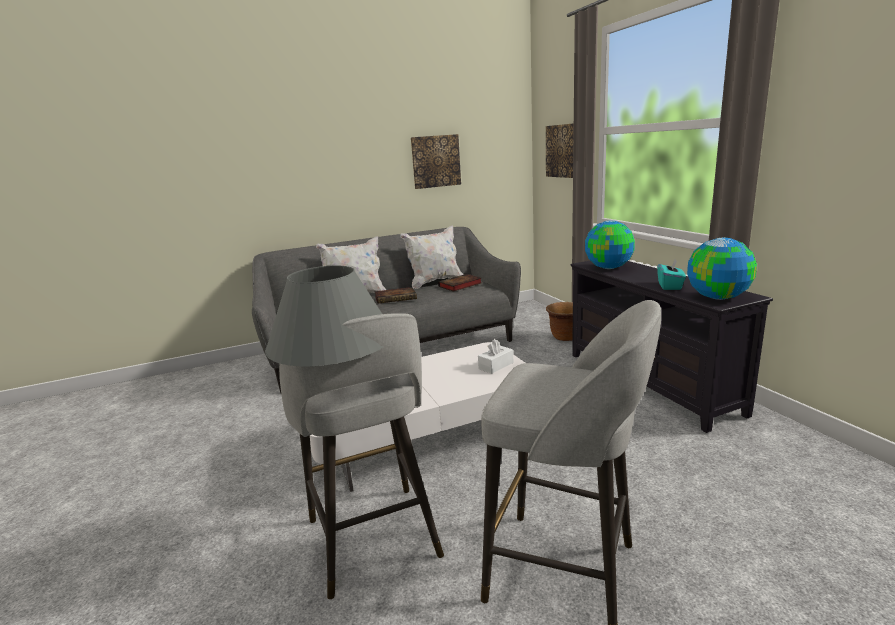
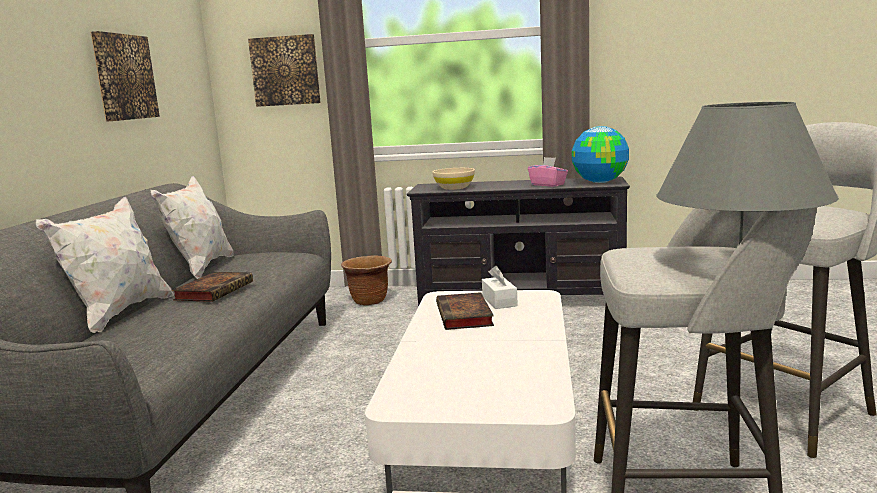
camera: 60 degrees left, 5 degrees down
(459, 285) = (257, 259): book -> book (465, 316)
(609, 267) = (454, 188): globe -> beige bowl
(670, 286) = (548, 184): turquoise tissue box -> pink tissue box

